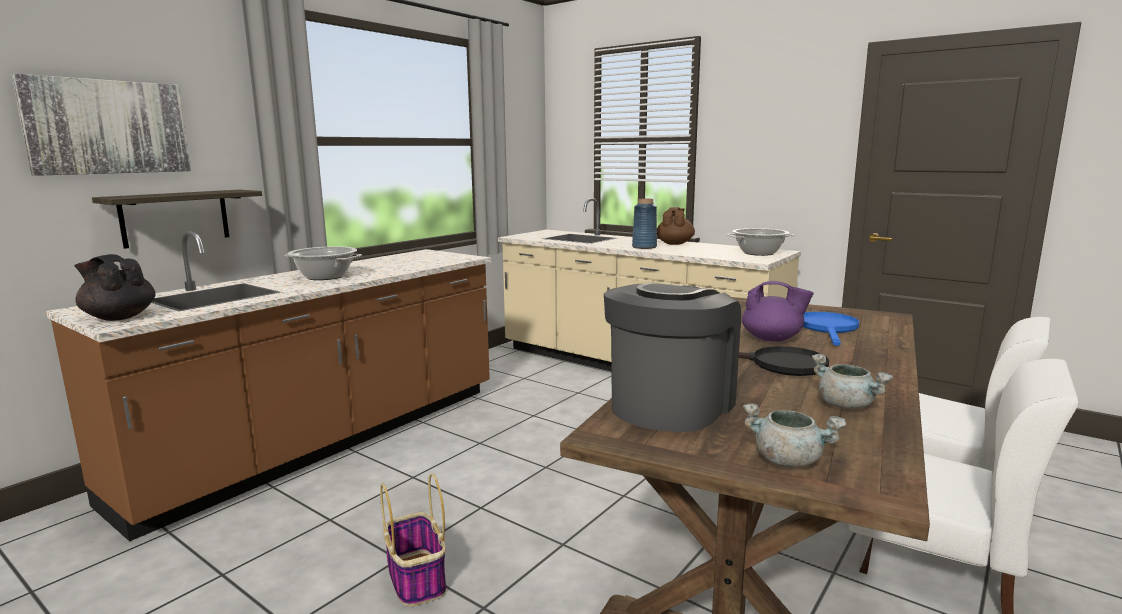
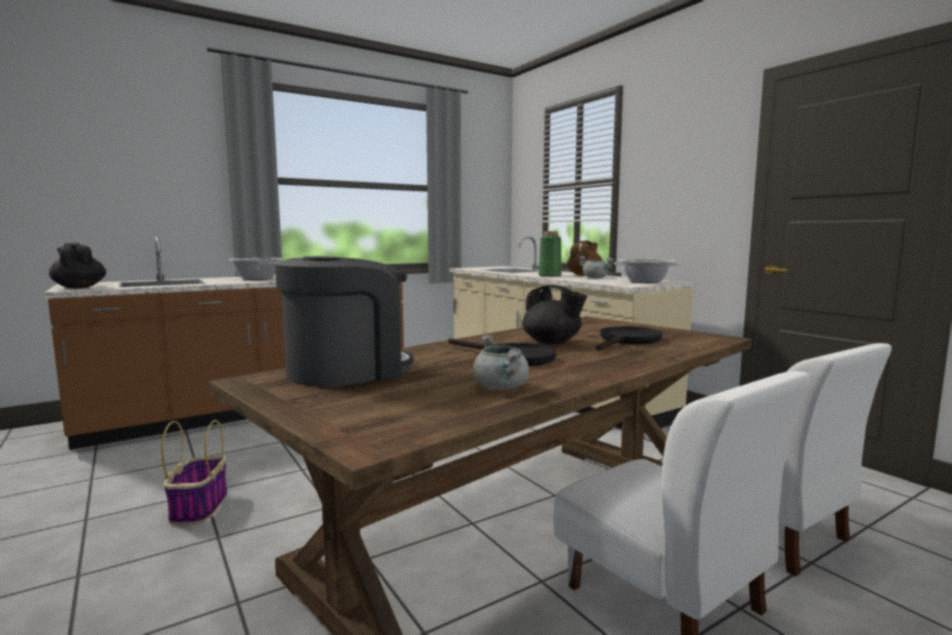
camera: 20 degrees right, 5 degrees down
(108, 127) = (120, 164): picture -> none
(175, 218) = (165, 230): shelf -> none
(644, 247) = (549, 275): blue vase -> green vase
(772, 339) = (552, 343): purple teapot -> black teapot
(788, 460) = (347, 413): grey cooking pot -> grey cooking pot (595, 278)
(828, 329) = (627, 341): blue frying pan -> black frying pan

